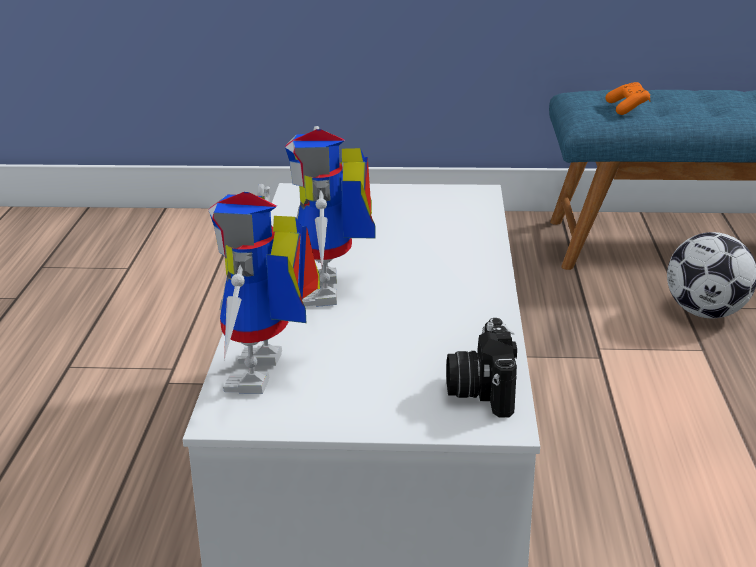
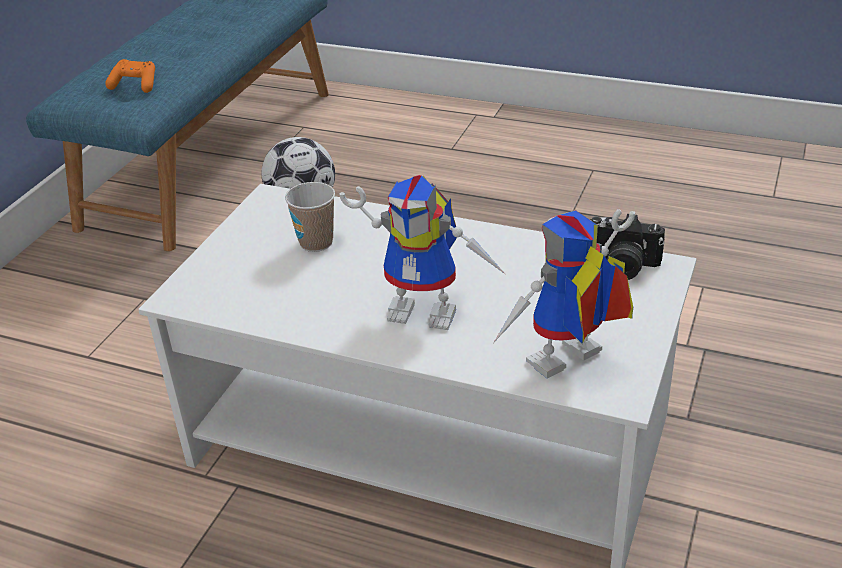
camera: 70 degrees left, 10 degrees up
(266, 377) = (566, 366): toy robot -> toy robot turned 120 degrees clockwise
(415, 224) = (316, 242): none -> cup

